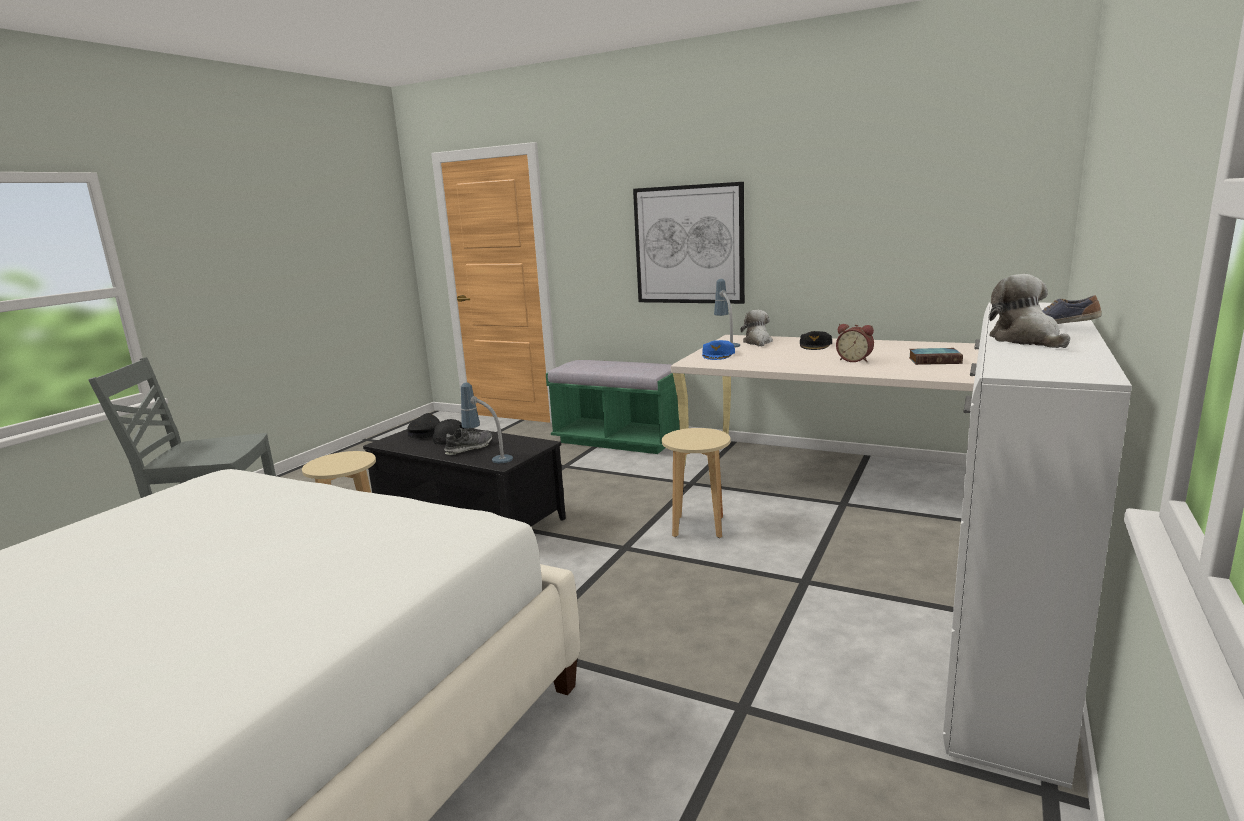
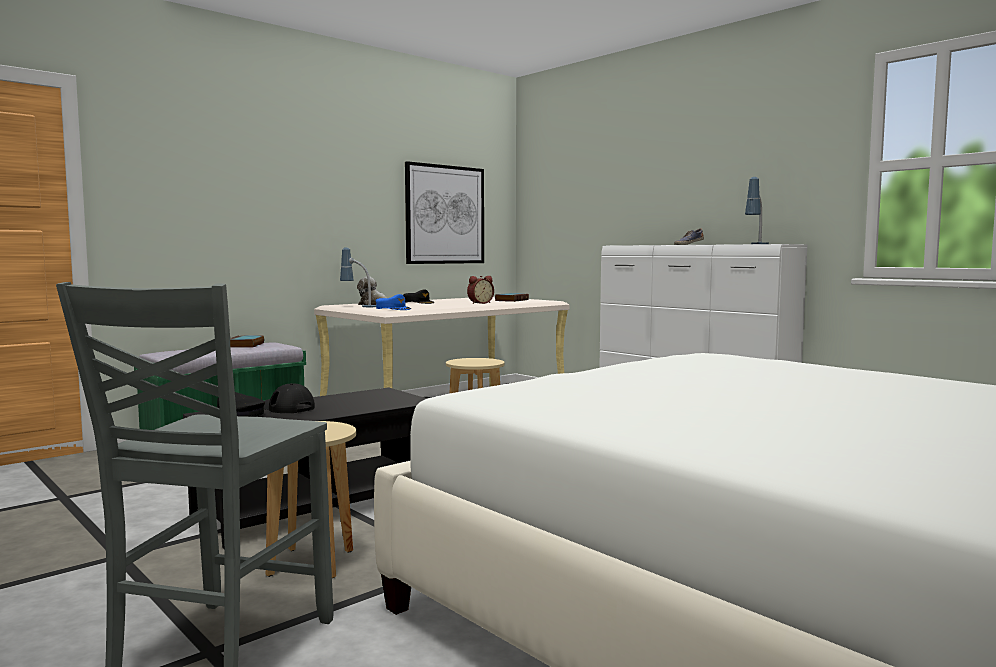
camera: 70 degrees left, 10 degrees down
(469, 448) = (343, 405): shoe -> none
(489, 459) = (394, 402): table lamp -> table lamp (756, 244)
(635, 365) = (245, 345): none -> book
(689, 245) = (277, 218): picture -> picture (445, 214)
(1027, 340) = (714, 244): plush toy -> none

